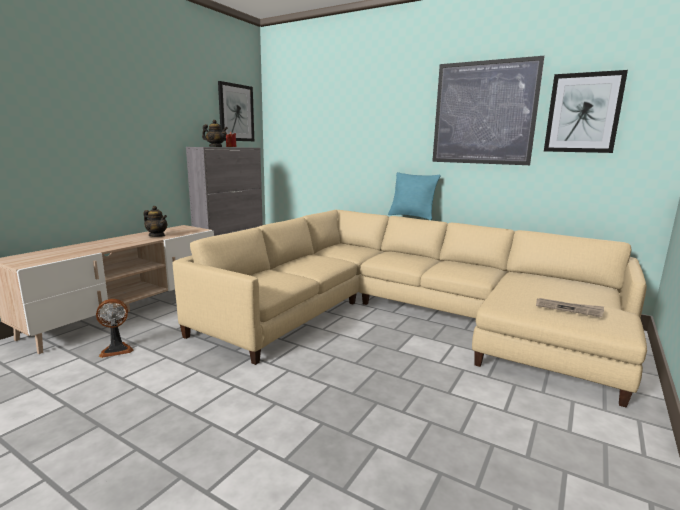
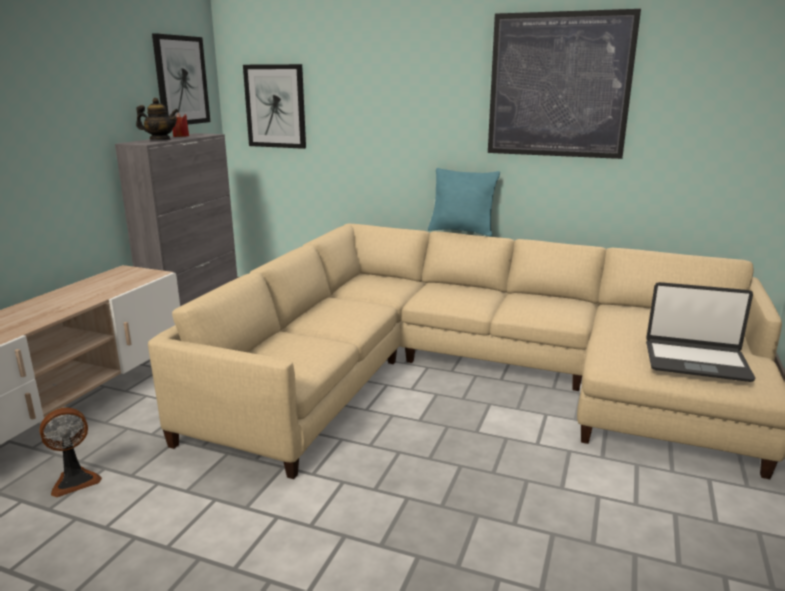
camera: 10 degrees left, 5 degrees up
(157, 236) = (94, 292): teapot -> none
(568, 308) = (696, 361): newspaper -> laptop
(583, 113) = (691, 89): picture -> picture (275, 106)

